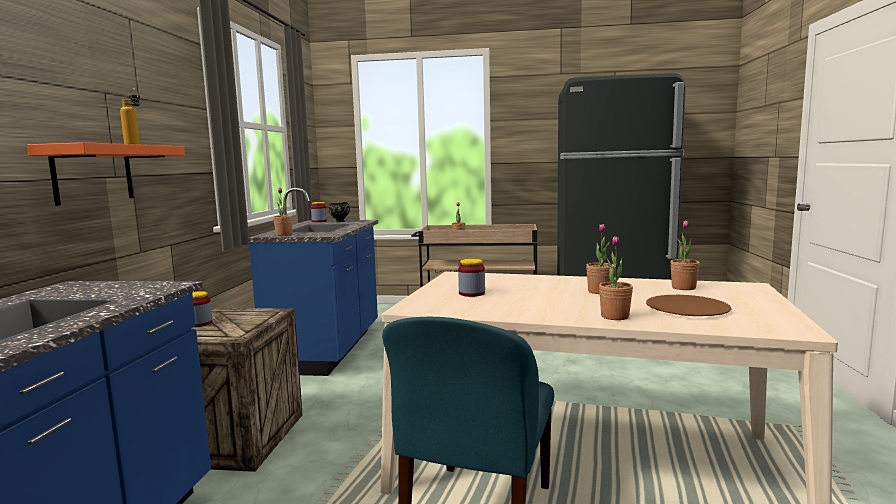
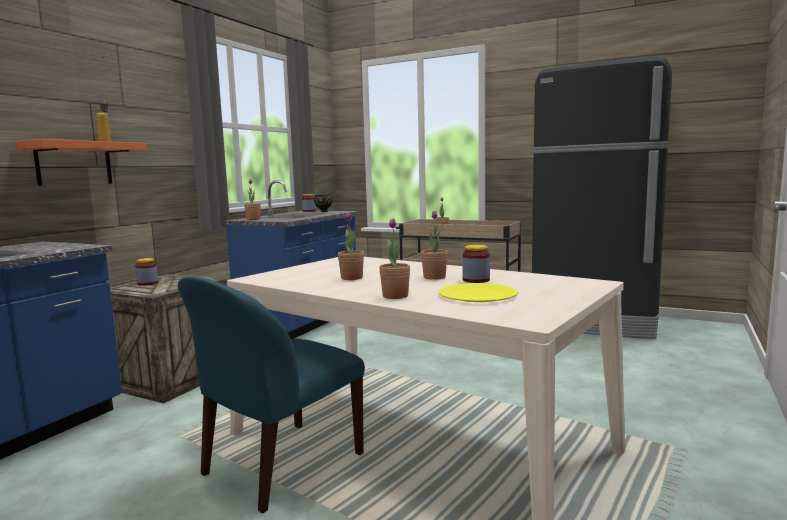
camera: 20 degrees right, 0 degrees up
(472, 293) = (325, 271): jar -> jar (476, 280)
(683, 288) = (522, 280): potted plant -> potted plant (351, 278)
(687, 308) = (477, 295): brown plate -> yellow plate

